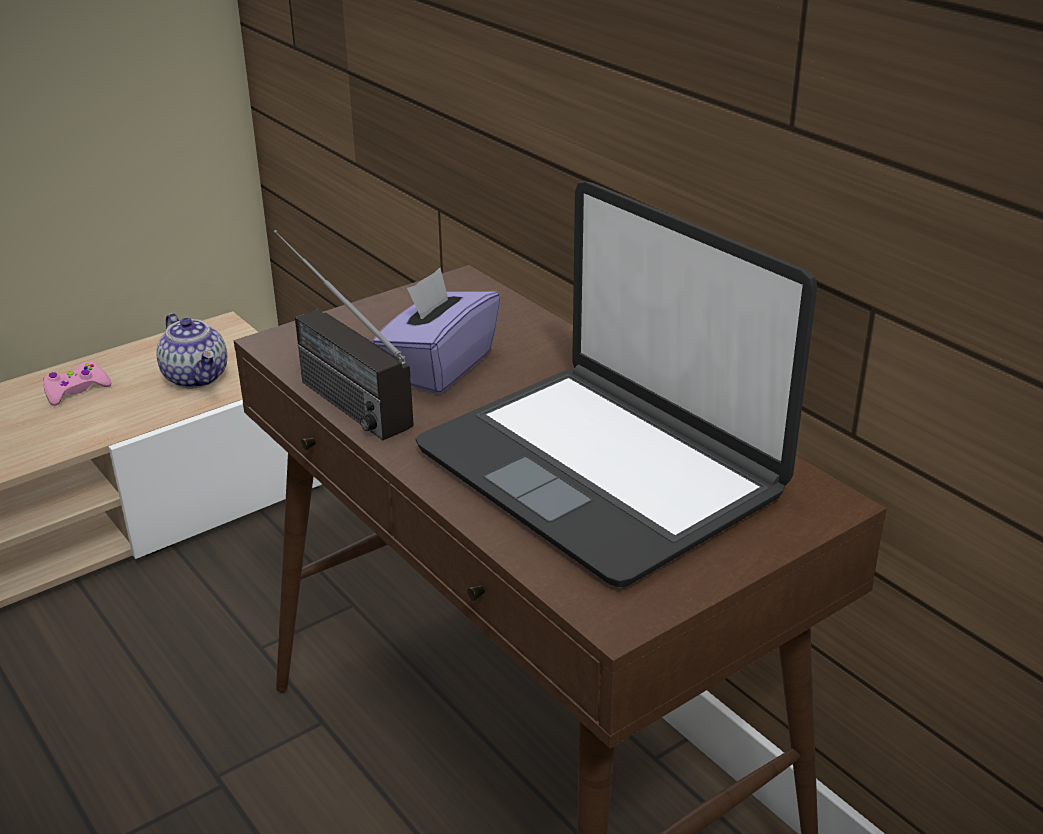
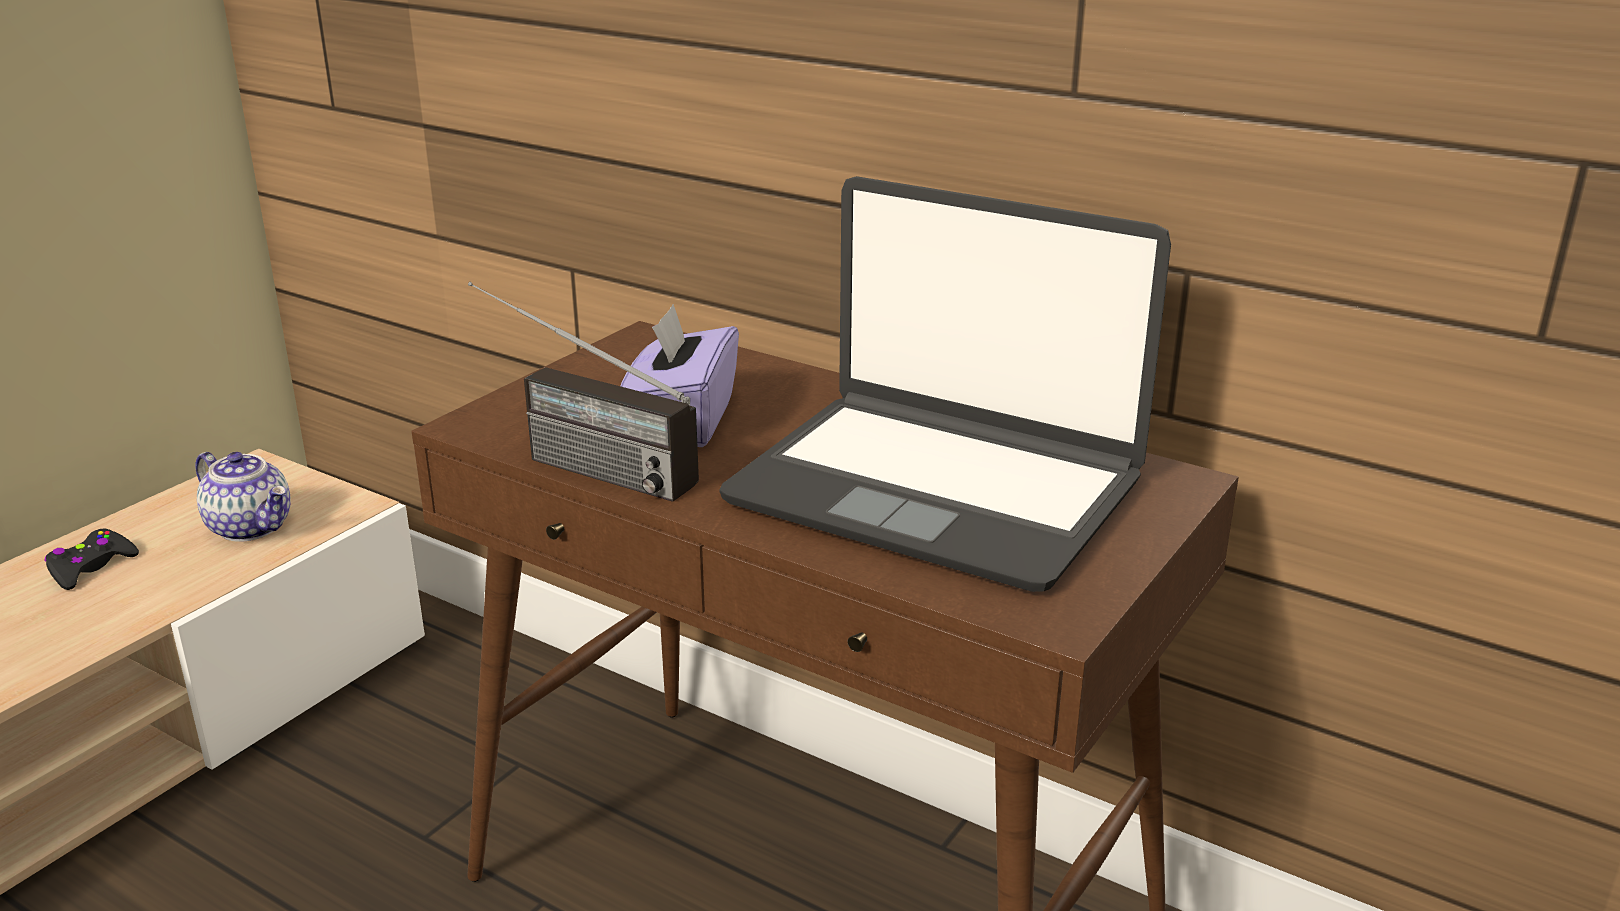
camera: 20 degrees left, 5 degrees down
(76, 390) = (91, 568): pink game controller -> black game controller

